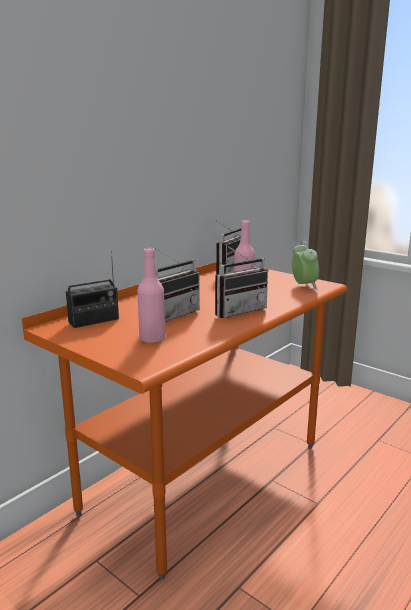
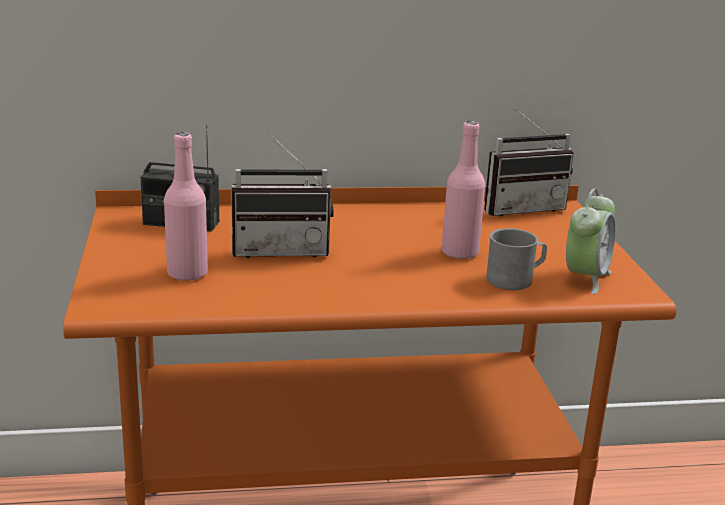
camera: 40 degrees right, 5 degrees up
(237, 310) = (380, 278): radio -> none
(283, 294) = (515, 279): none -> grey mug

